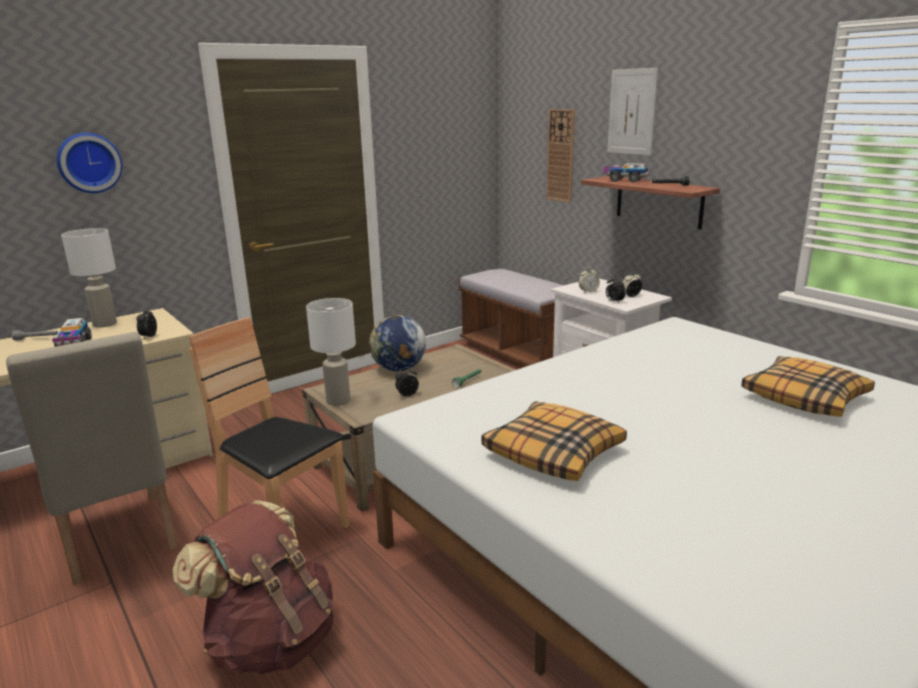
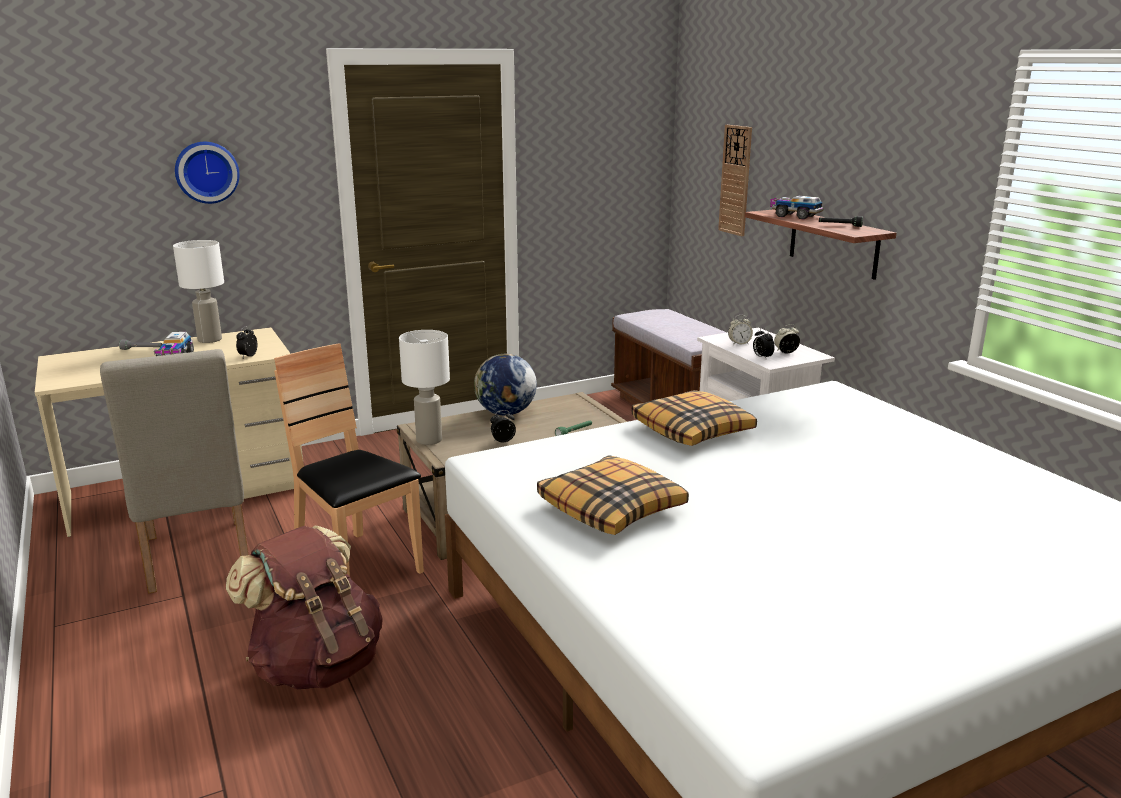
camera: 10 degrees right, 0 degrees up
(632, 112) = (810, 135): picture -> none
(805, 398) = (926, 482): pillow -> pillow (693, 430)

